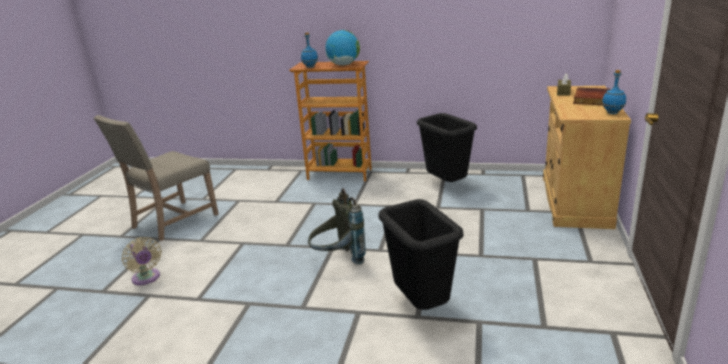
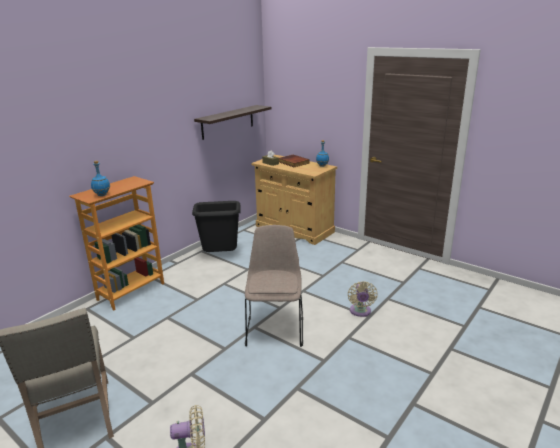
camera: 65 degrees left, 0 degrees up
(338, 260) = (275, 329): grey backpack -> beige chair
(344, 65) = (128, 184): globe -> none
(422, 307) = (360, 312): black trash can -> beige fan
(525, 22) = (228, 122): none -> shelf

